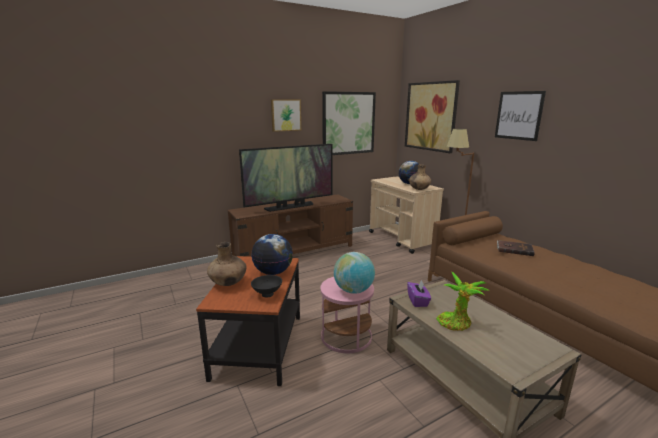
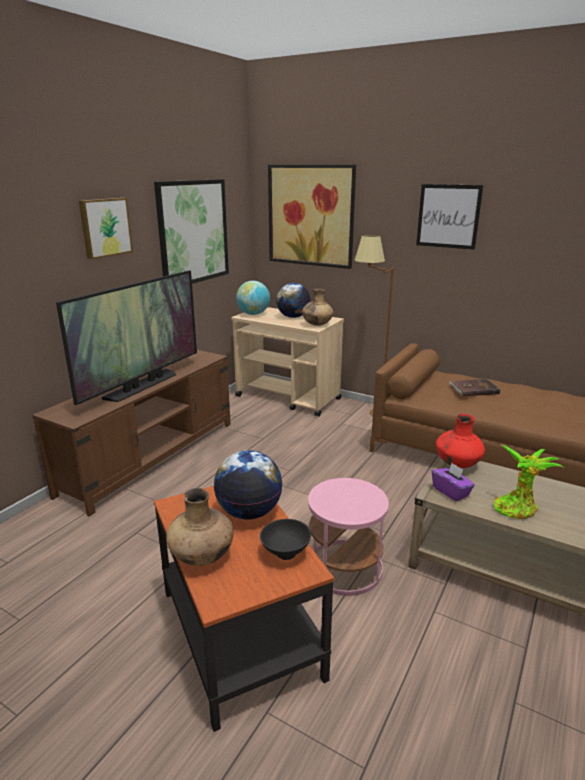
camera: 30 degrees left, 5 degrees up
(353, 290) = (363, 502): globe -> globe (253, 314)
(443, 288) = (457, 464): none -> red vase

